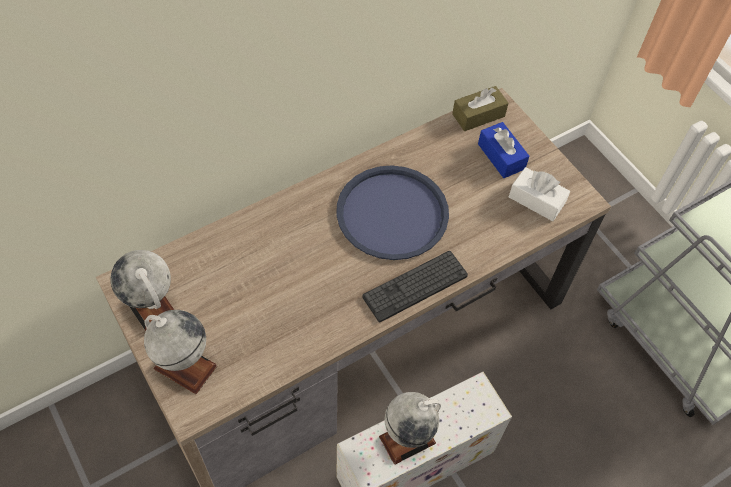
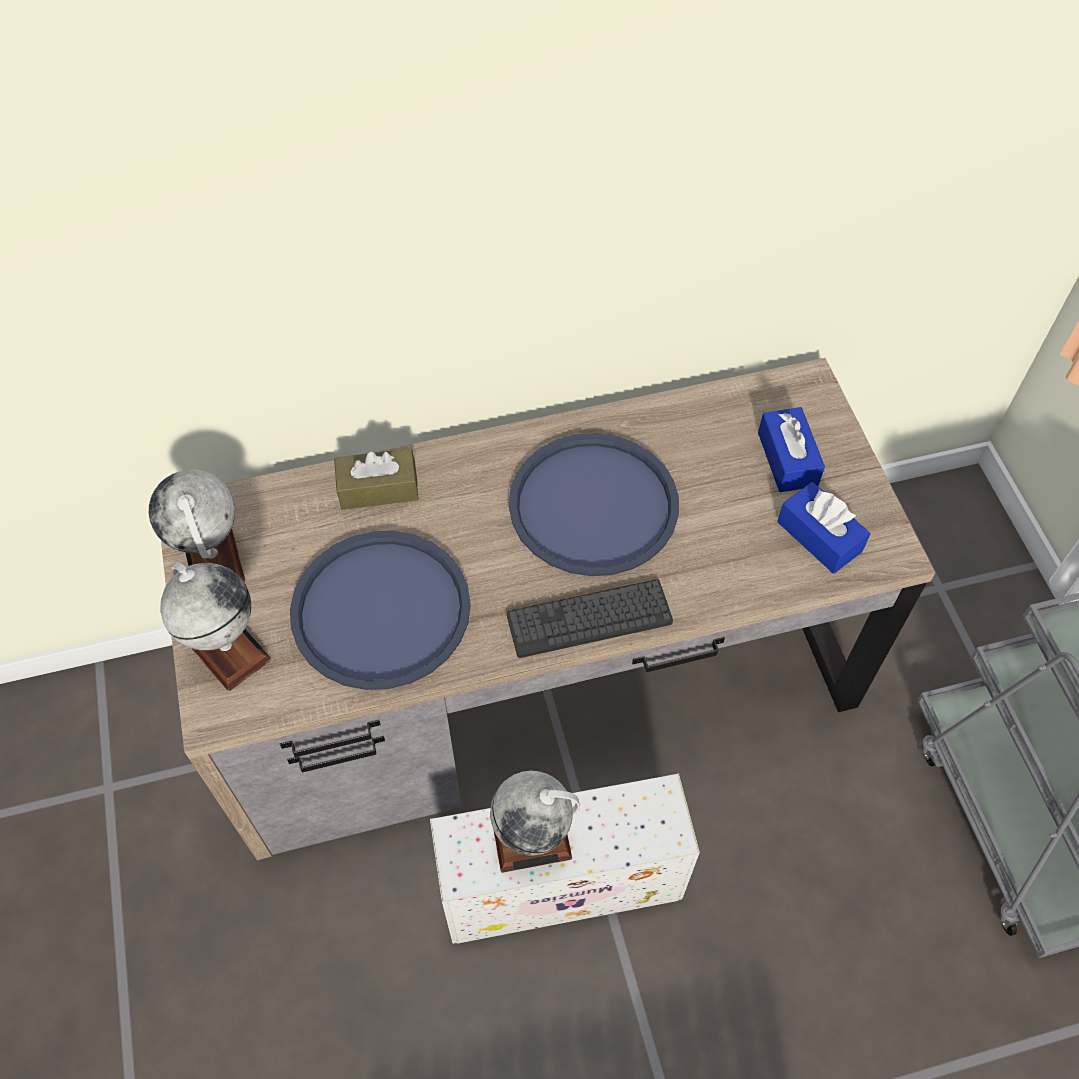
camera: 20 degrees right, 0 degrees up
(279, 315) = (381, 611): none -> blue tray
(478, 115) = (774, 391): brown tissue box -> brown tissue box (378, 488)
(536, 200) = (819, 536): white tissue box -> blue tissue box

